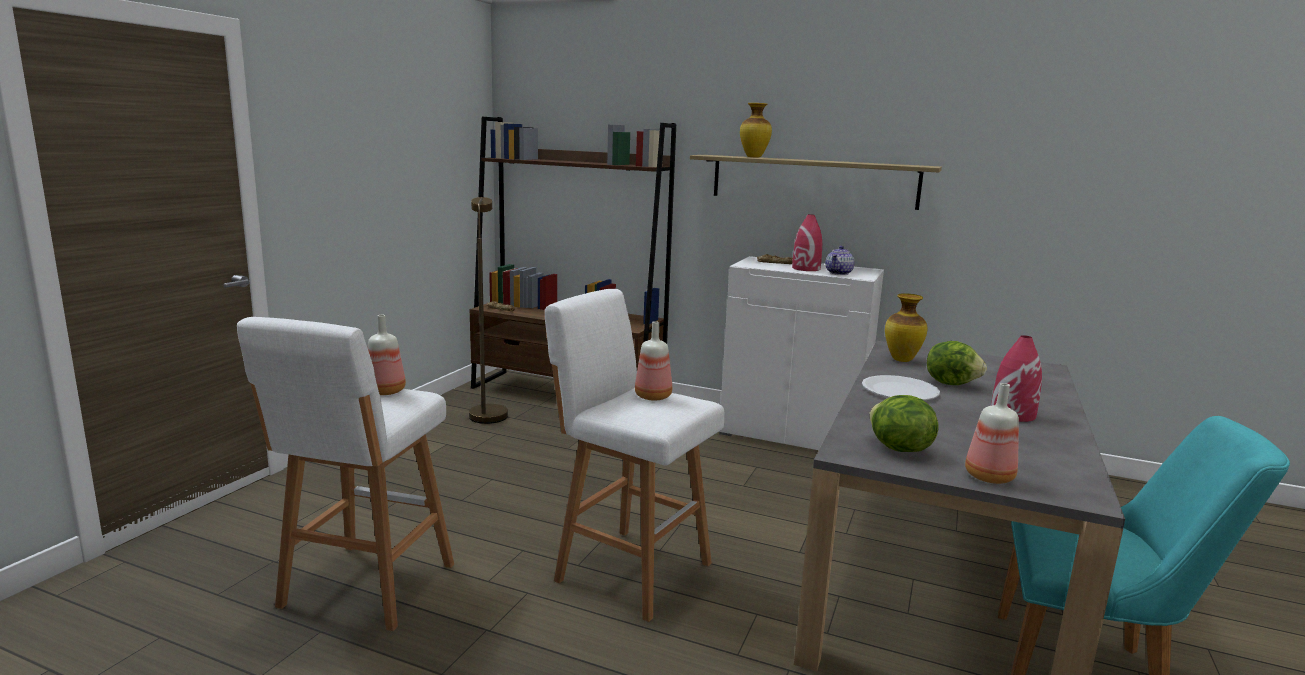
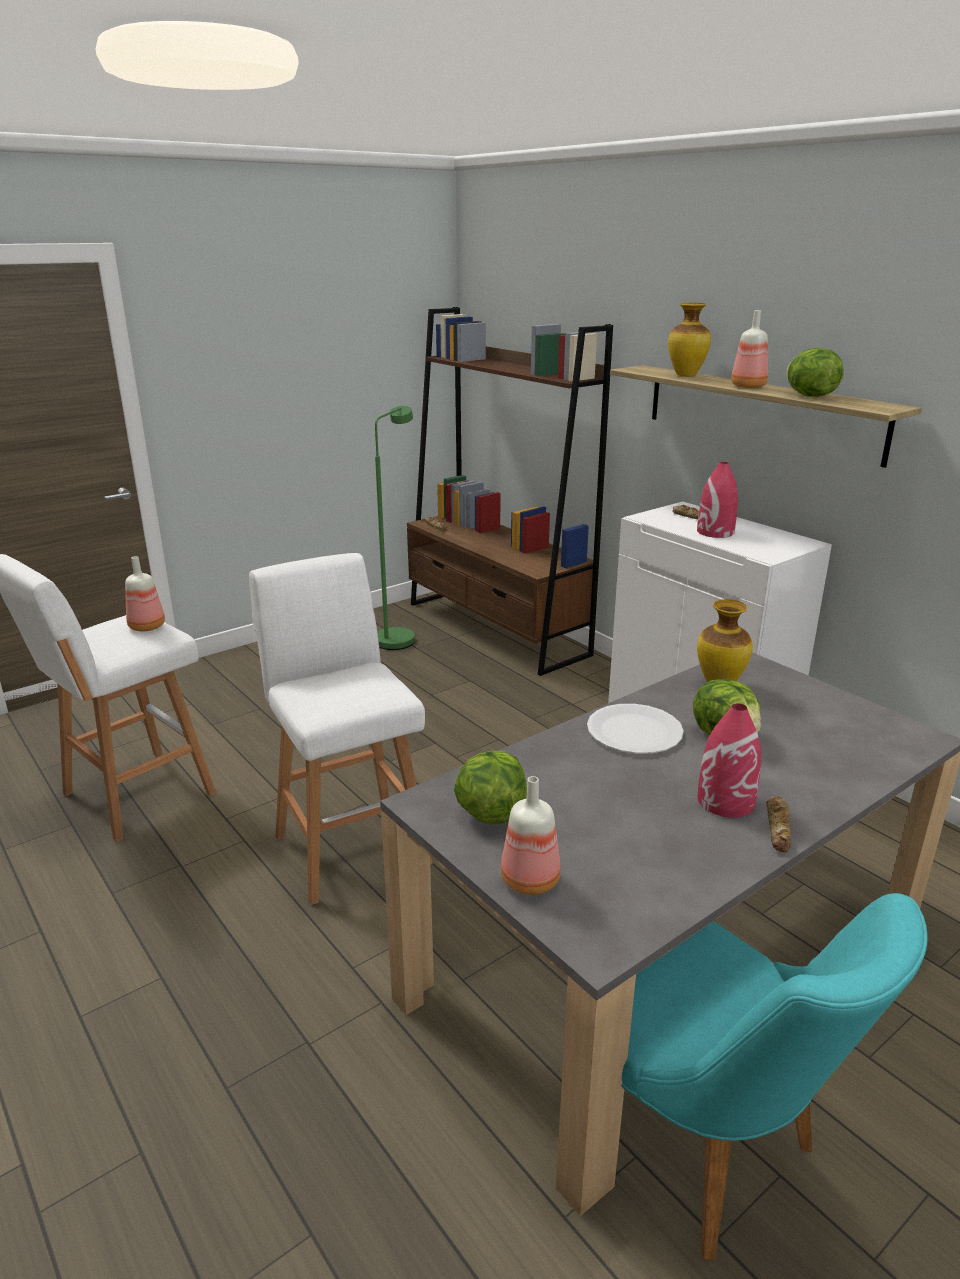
camera: 30 degrees right, 10 degrees up
(487, 412) = (398, 636): brown floor lamp -> green floor lamp
(653, 396) = (358, 680): bottle -> bottle (749, 386)
(839, 273) = (747, 545): teapot -> none
(865, 163) = (809, 396): none -> lettuce
(1061, 420) = (779, 828): none -> bread

